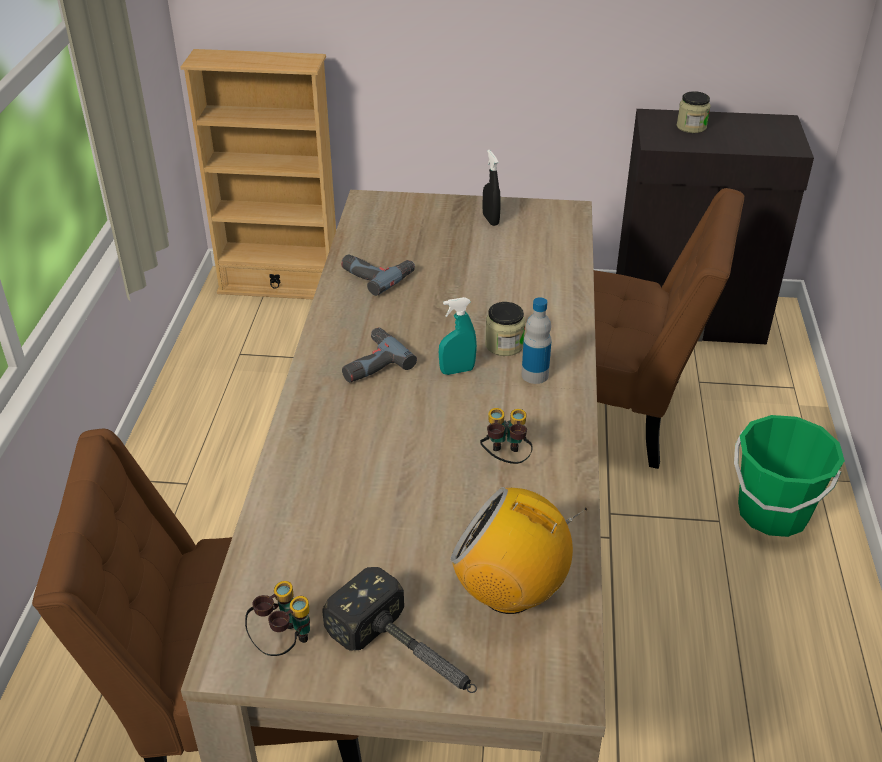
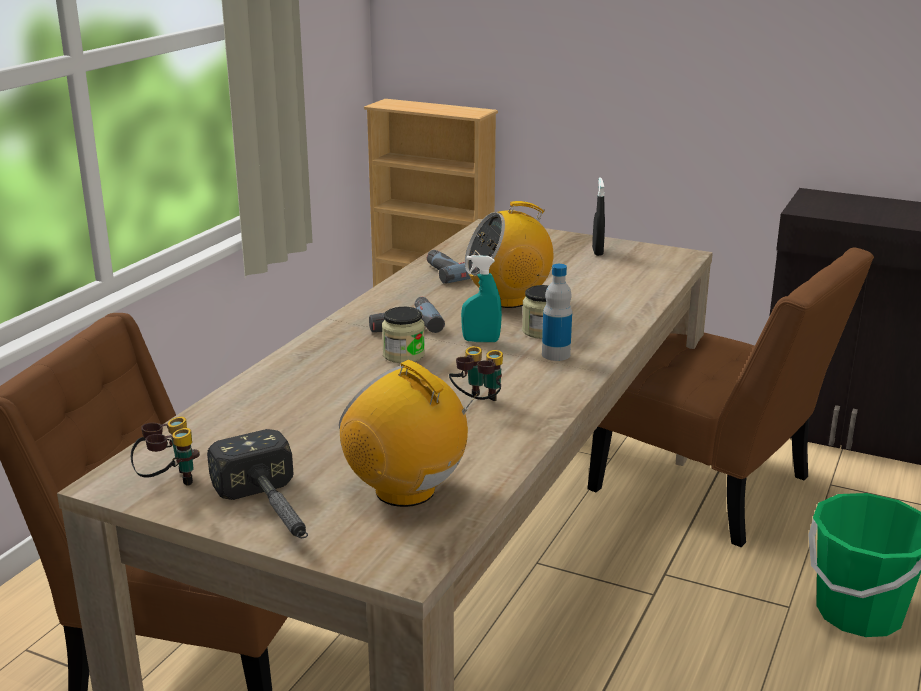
camera: 20 degrees right, 15 degrees down
(448, 306) = (508, 300): none -> radio
(691, 127) = (849, 204): jar -> jar (403, 355)

